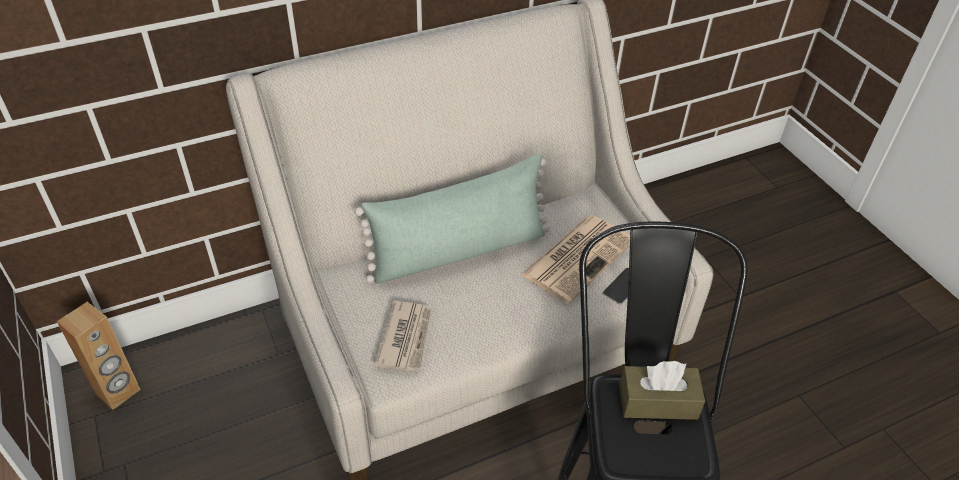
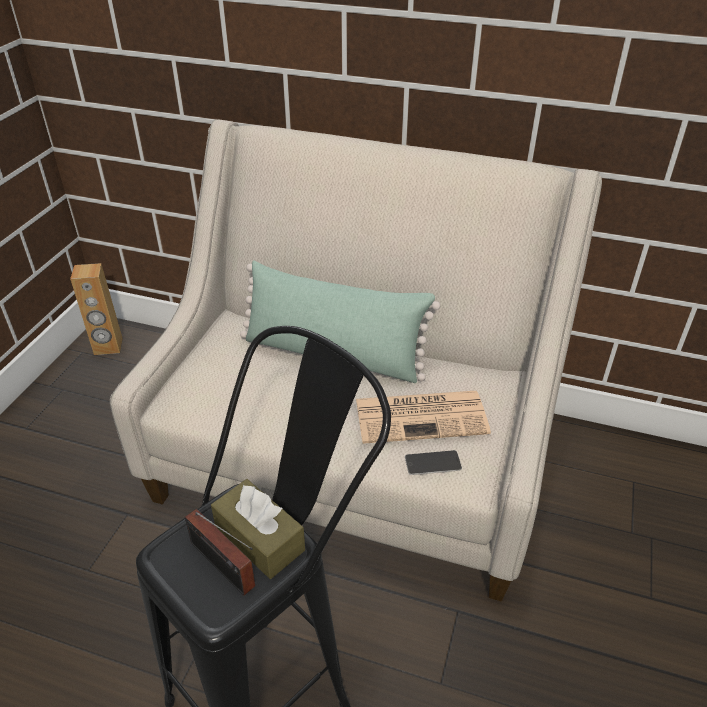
camera: 45 degrees right, 5 degrees down
(406, 338) = (216, 388): newspaper -> none
(663, 436) = (224, 568): none -> radio

